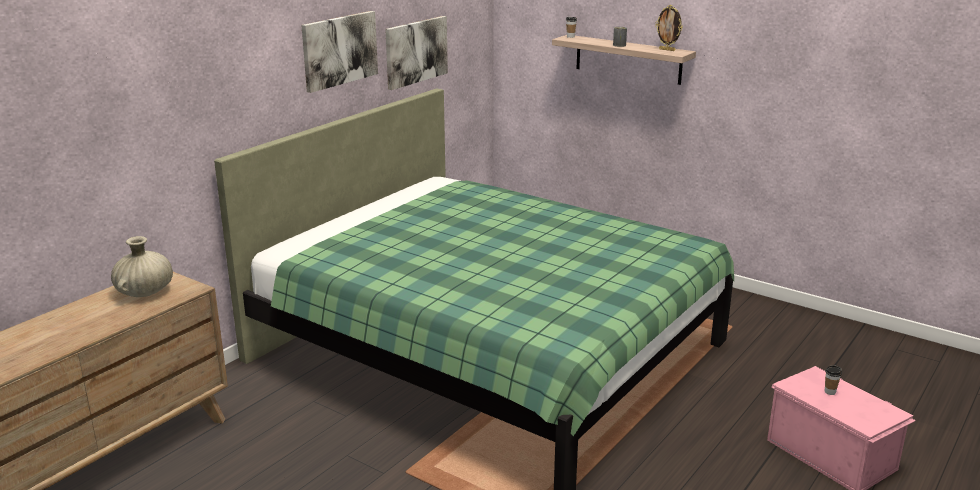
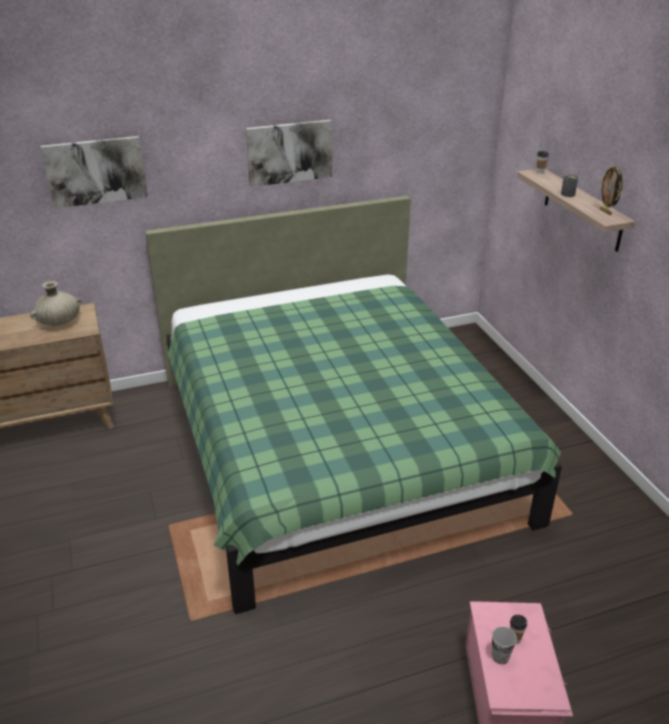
camera: 35 degrees right, 10 degrees up
(416, 51) = (385, 159): picture -> picture (95, 171)
(836, 406) = (500, 656): none -> cup

